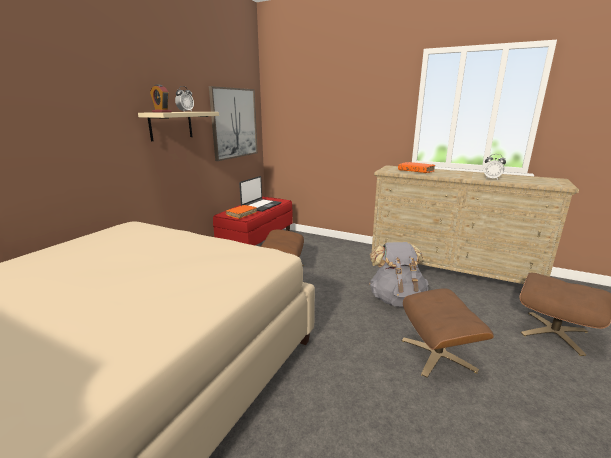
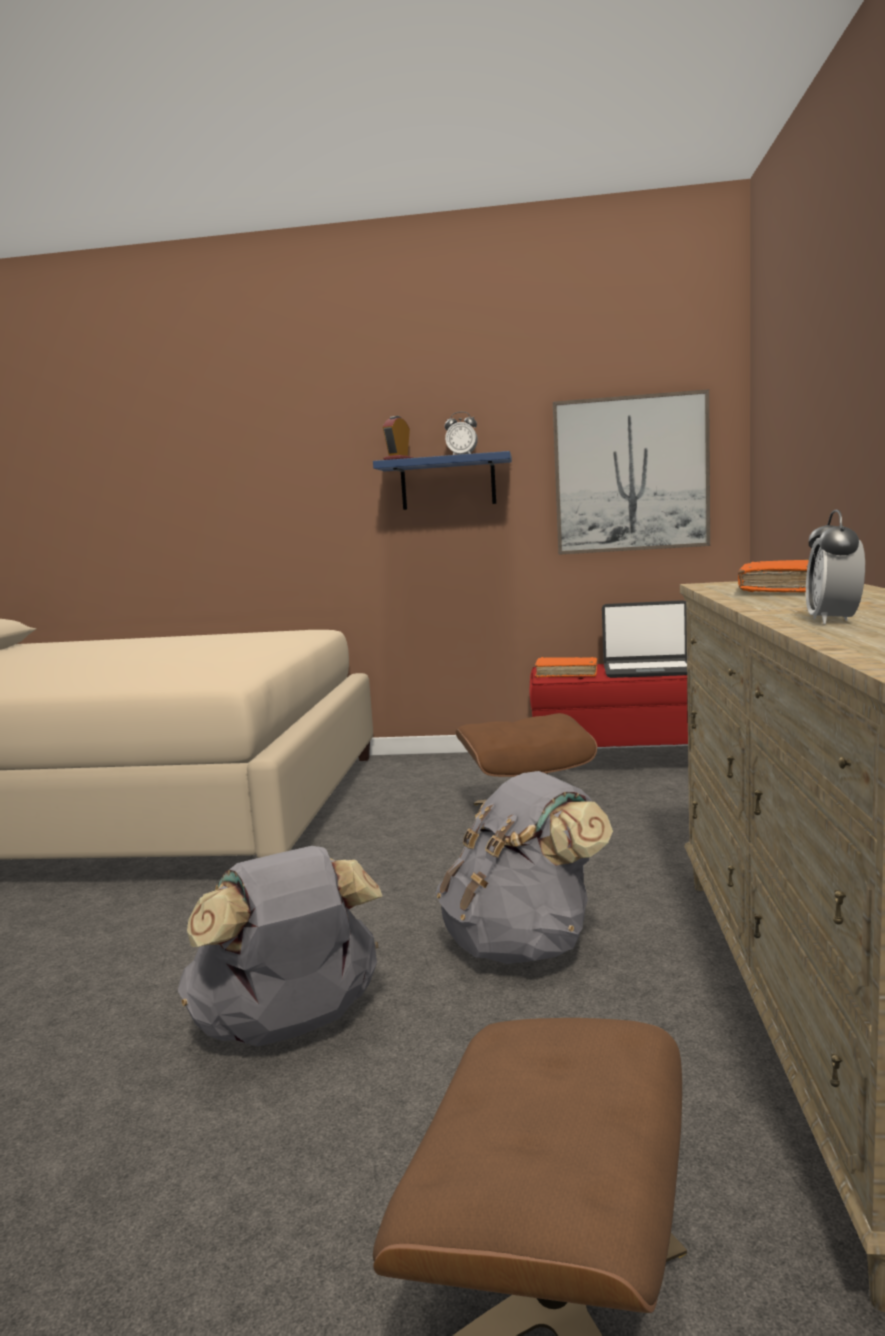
camera: 70 degrees right, 10 degrees down
(171, 125) = (448, 483): beige shelf -> blue shelf
(438, 354) = (289, 1028): brown ottoman -> grey backpack

